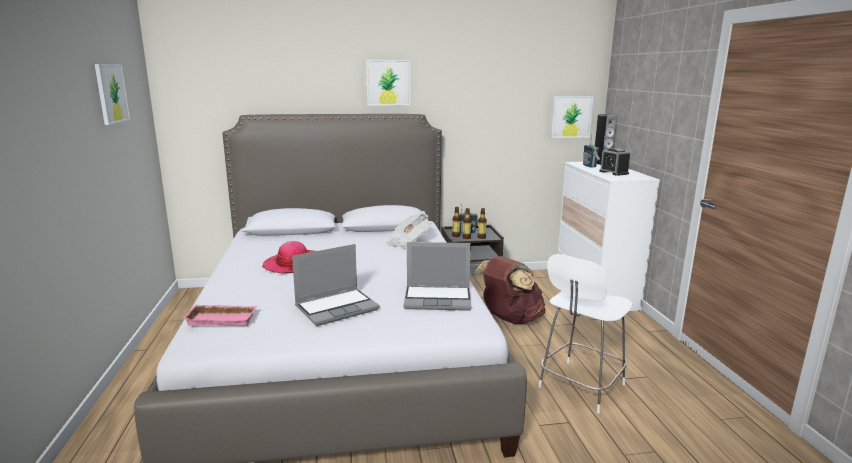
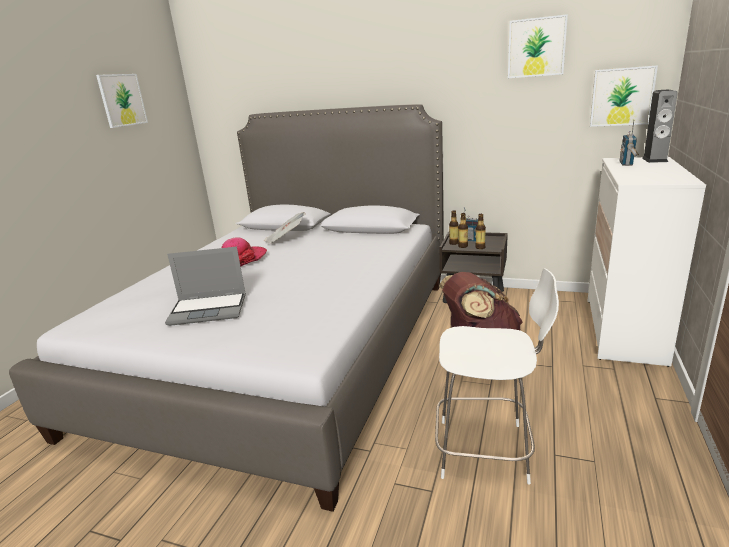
camera: 30 degrees right, 5 degrees up
(223, 319) = (116, 305): pink tray -> none
(388, 82) = (386, 70): picture -> picture (536, 47)
(407, 242) = (367, 247): newspaper -> newspaper (285, 239)
(438, 299) = (309, 315): laptop -> none
(580, 387) = (486, 450): white chair -> white chair turned 150 degrees counterclockwise
(613, 172) = (646, 173): alarm clock -> none

